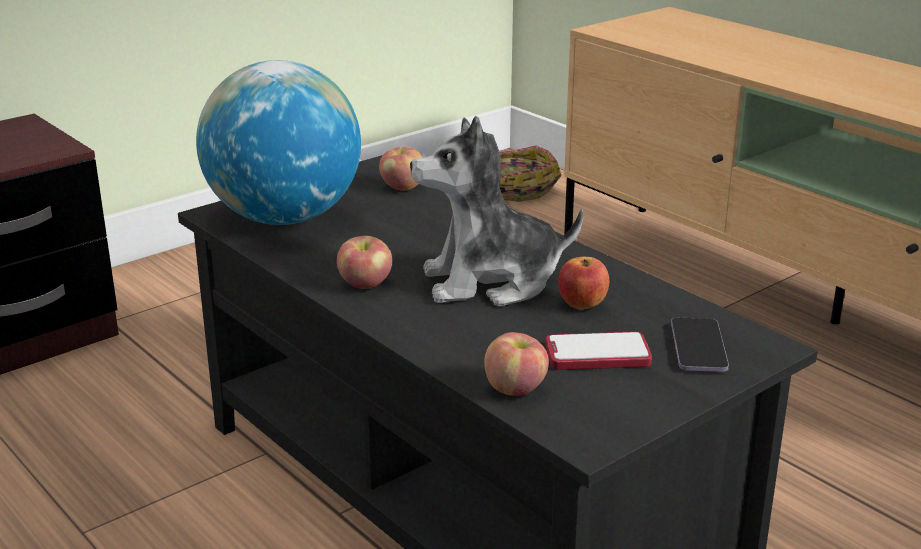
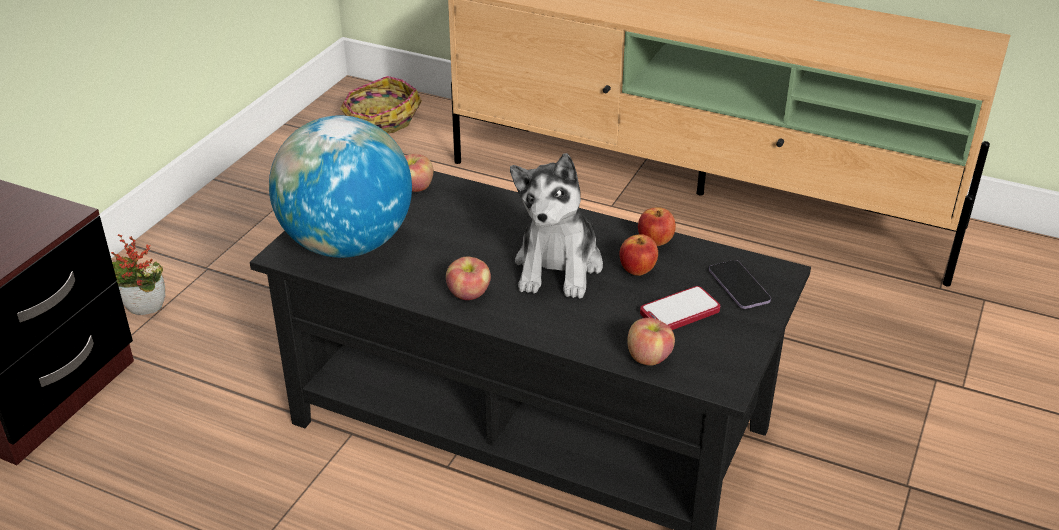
camera: 25 degrees left, 10 degrees up
(161, 299) = (144, 313): none -> potted plant
(491, 282) = (558, 266): plush toy -> plush toy turned 45 degrees counterclockwise
(629, 284) = (655, 242): none -> apple

